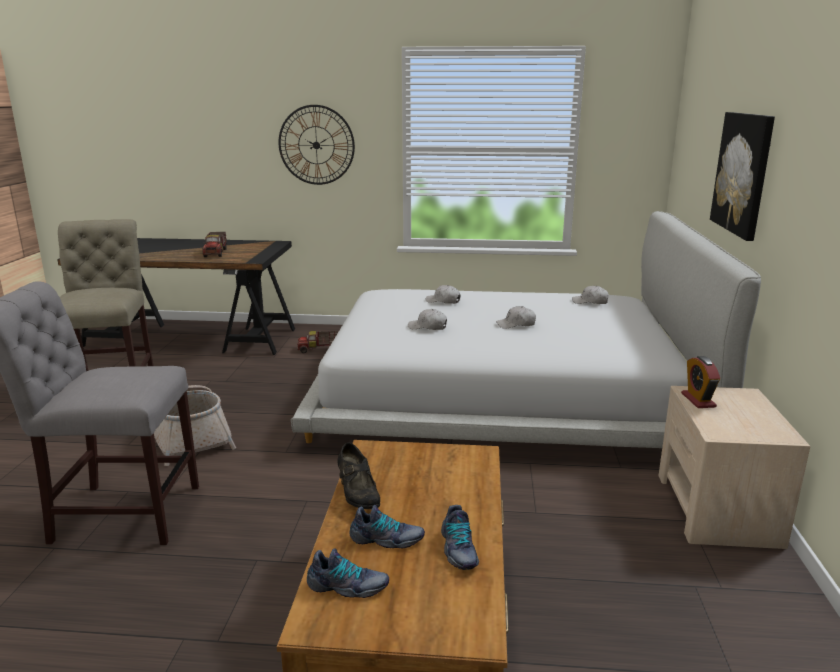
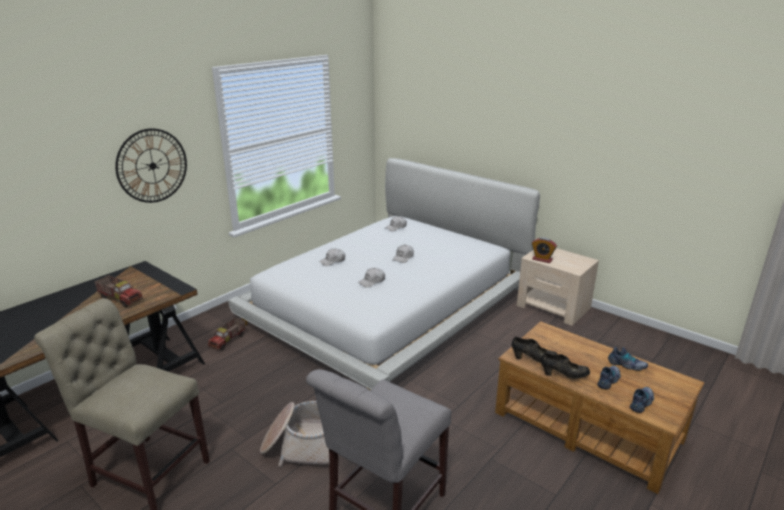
camera: 55 degrees left, 5 degrees up
(376, 464) = (533, 359): none -> black shoe
(743, 173) = (487, 136): picture -> none

